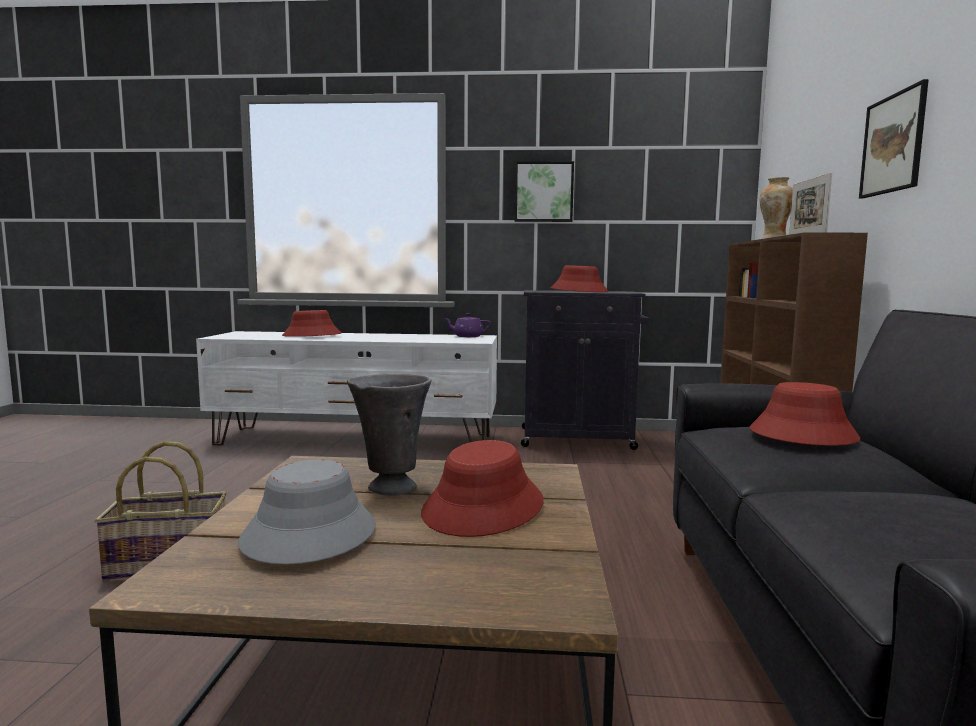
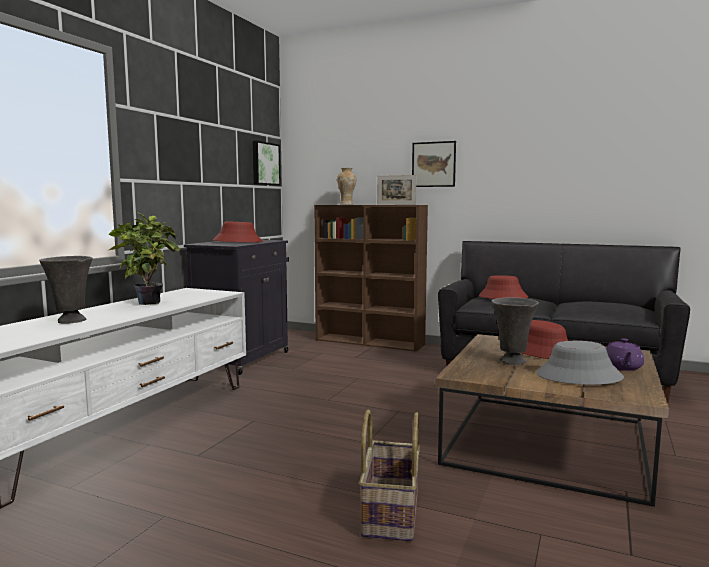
camera: 70 degrees left, 0 degrees up
(311, 336) = (70, 321): red hat -> grey vase
(401, 336) = (147, 303): none -> potted plant
(467, 336) = (184, 292): purple teapot -> purple teapot (622, 367)
(543, 192) = (186, 157): picture -> picture (264, 164)

